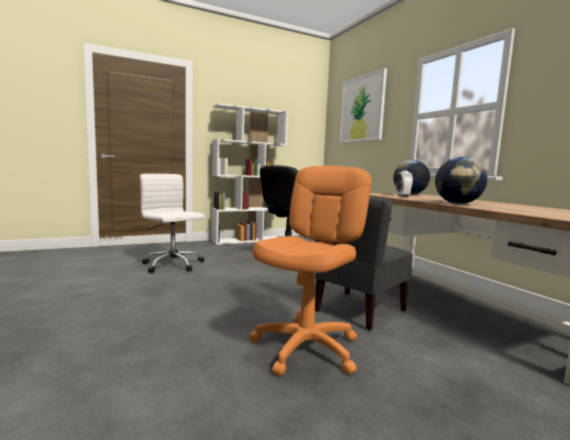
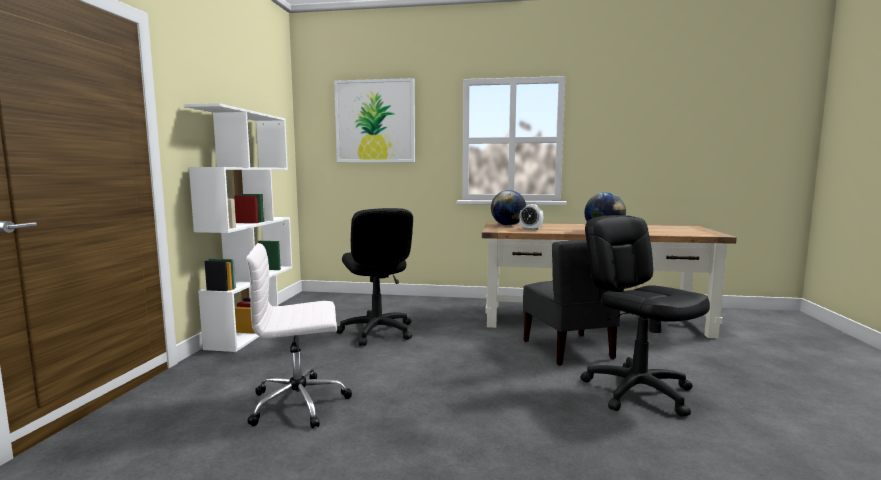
camera: 55 degrees left, 0 degrees up
(306, 348) = (638, 391): orange office chair -> black office chair

